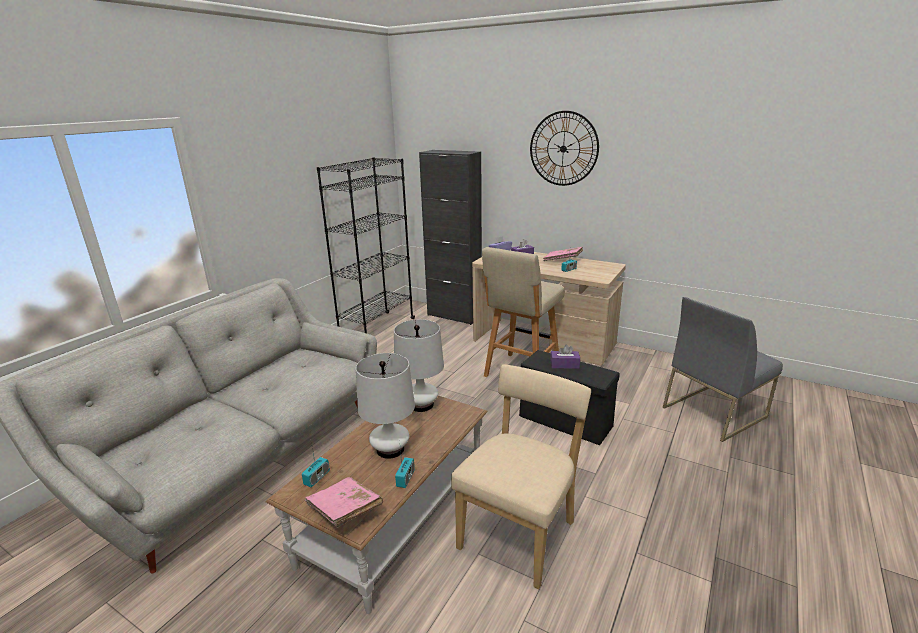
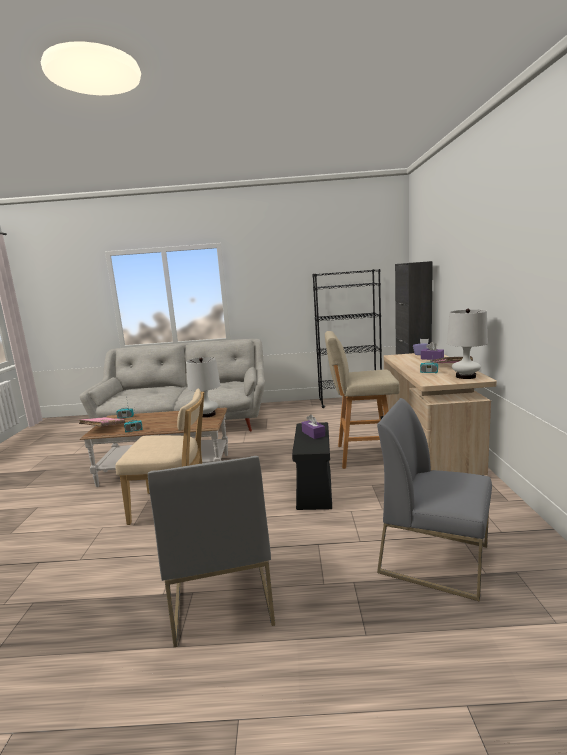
camera: 60 degrees right, 10 degrees down
(390, 449) = (157, 421): white table lamp -> white table lamp (465, 376)
(563, 149) = (470, 253): wall clock -> none
(729, 538) = (221, 596): none -> grey chair

